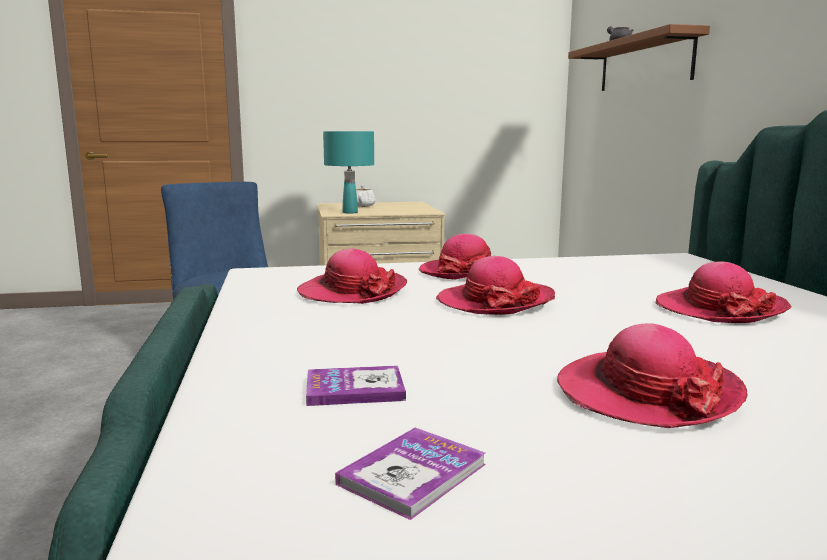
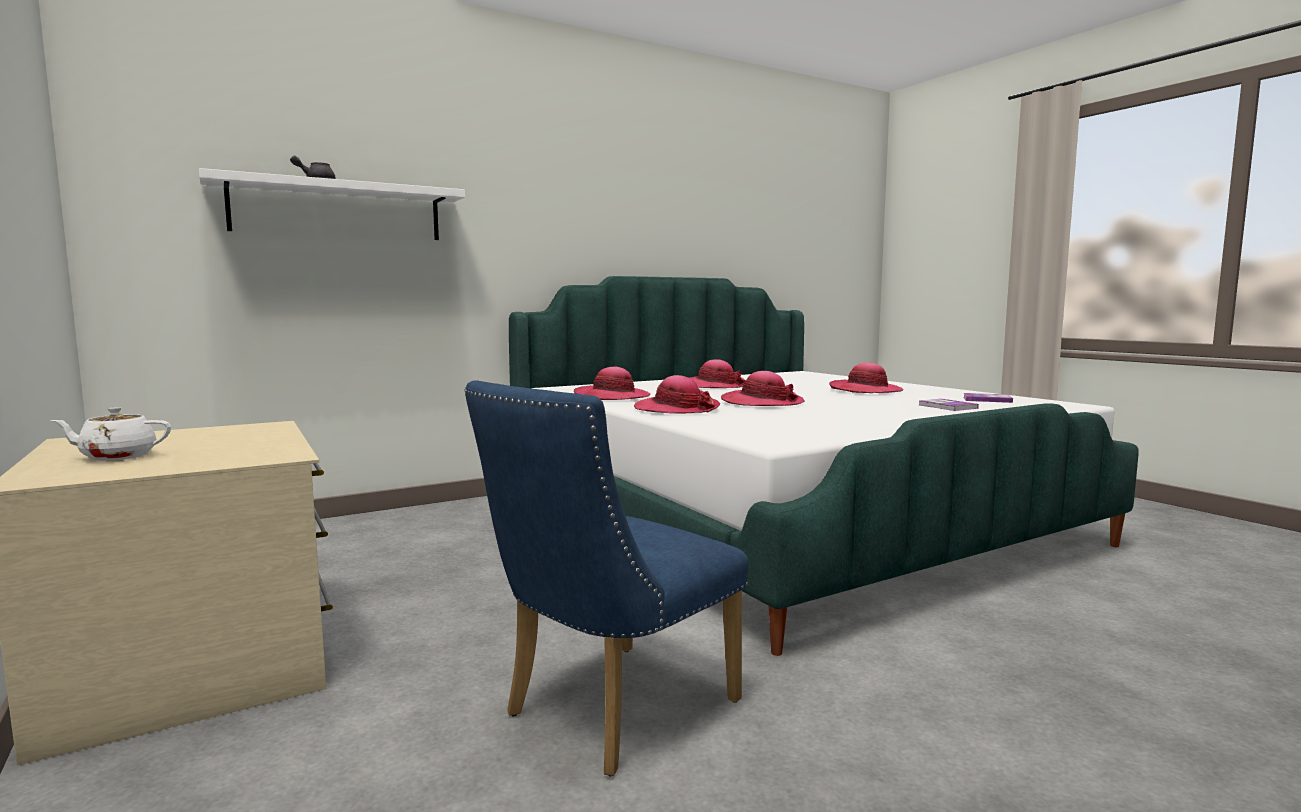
camera: 110 degrees left, 5 degrees down
(350, 212) = (263, 451): turquoise table lamp -> none
(352, 292) = (792, 420): hat -> hat (612, 397)
(644, 63) = (338, 210): brown shelf -> white shelf

